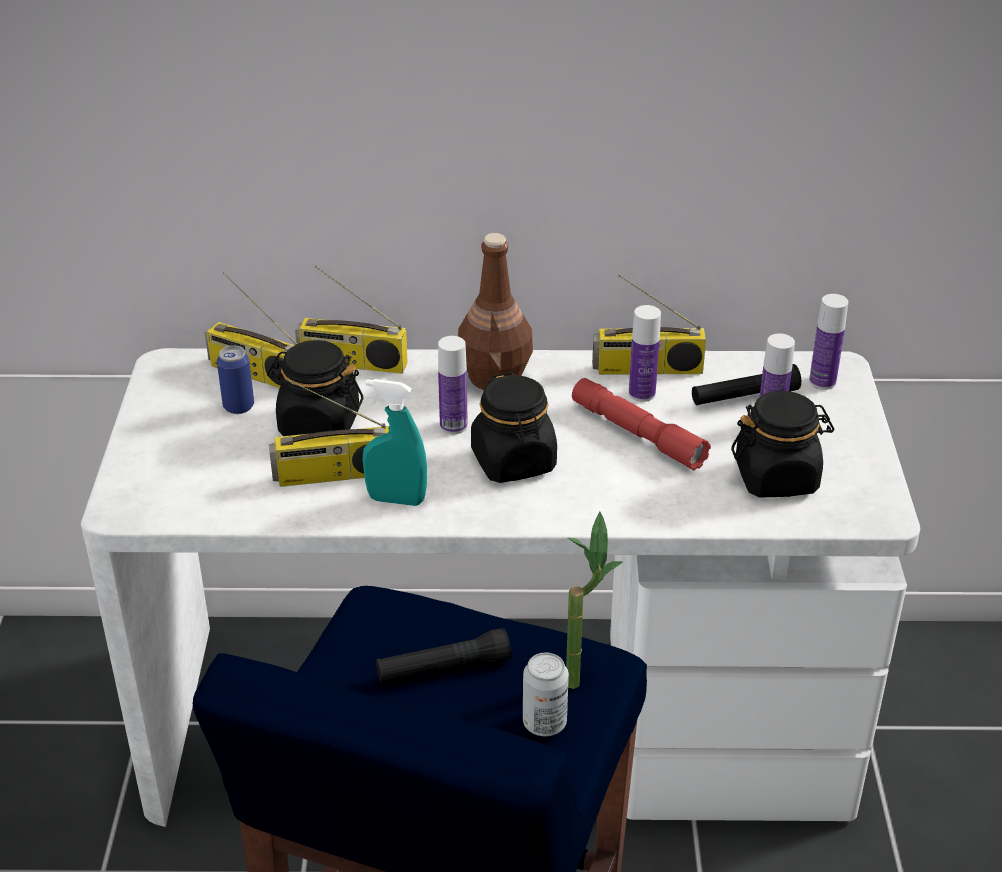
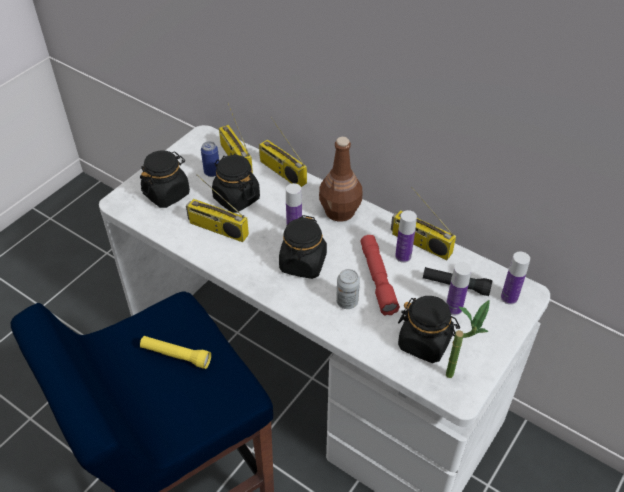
camera: 35 degrees right, 10 degrees up
(194, 464) = (167, 194): none -> black jar
(396, 499) = (231, 256): turquoise spray bottle -> none
(443, 668) = (176, 355): black flashlight -> yellow flashlight
(544, 723) = (190, 411): can -> can (347, 302)
(582, 675) = (231, 396): potted plant -> potted plant (457, 373)

